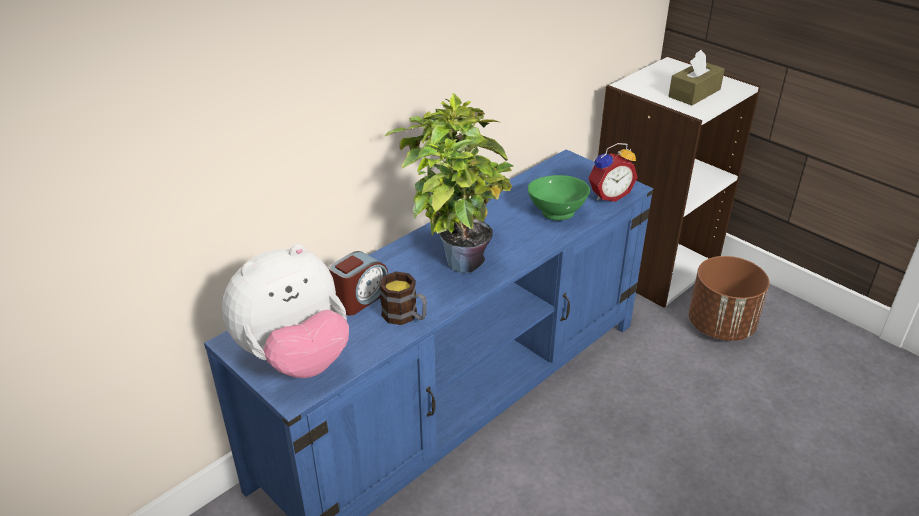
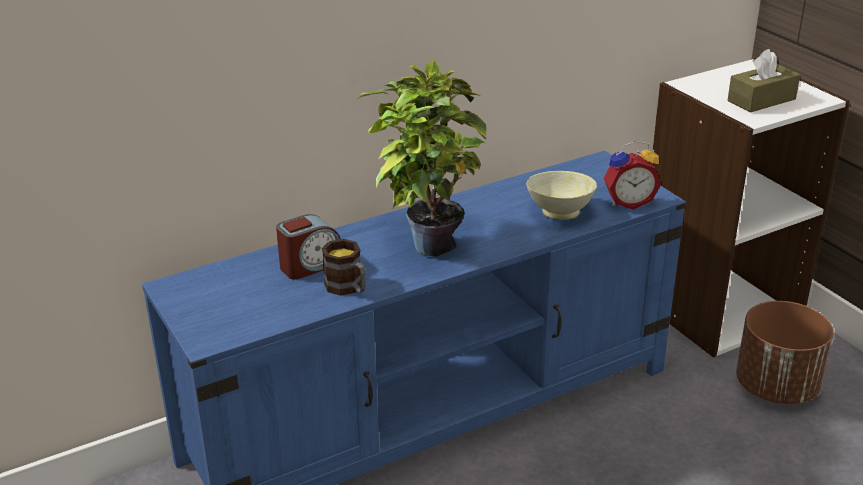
camera: 15 degrees right, 5 degrees down
(295, 358) = (222, 309): plush toy -> none
(557, 212) = (560, 212): green bowl -> beige bowl

